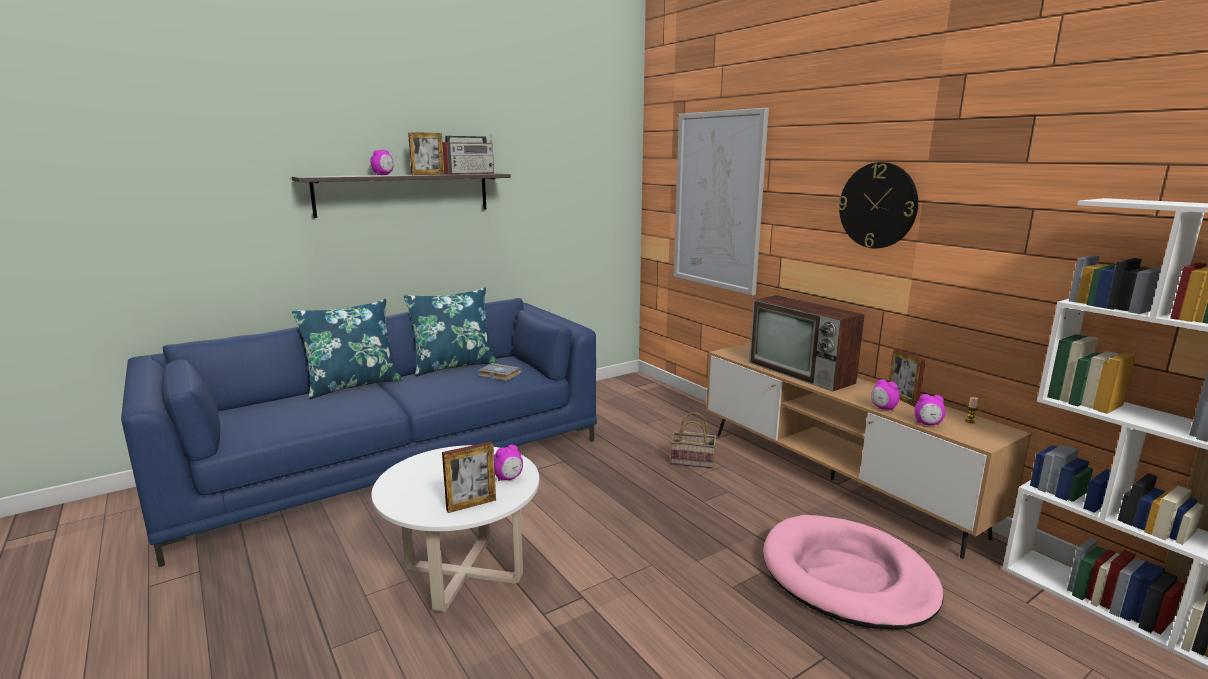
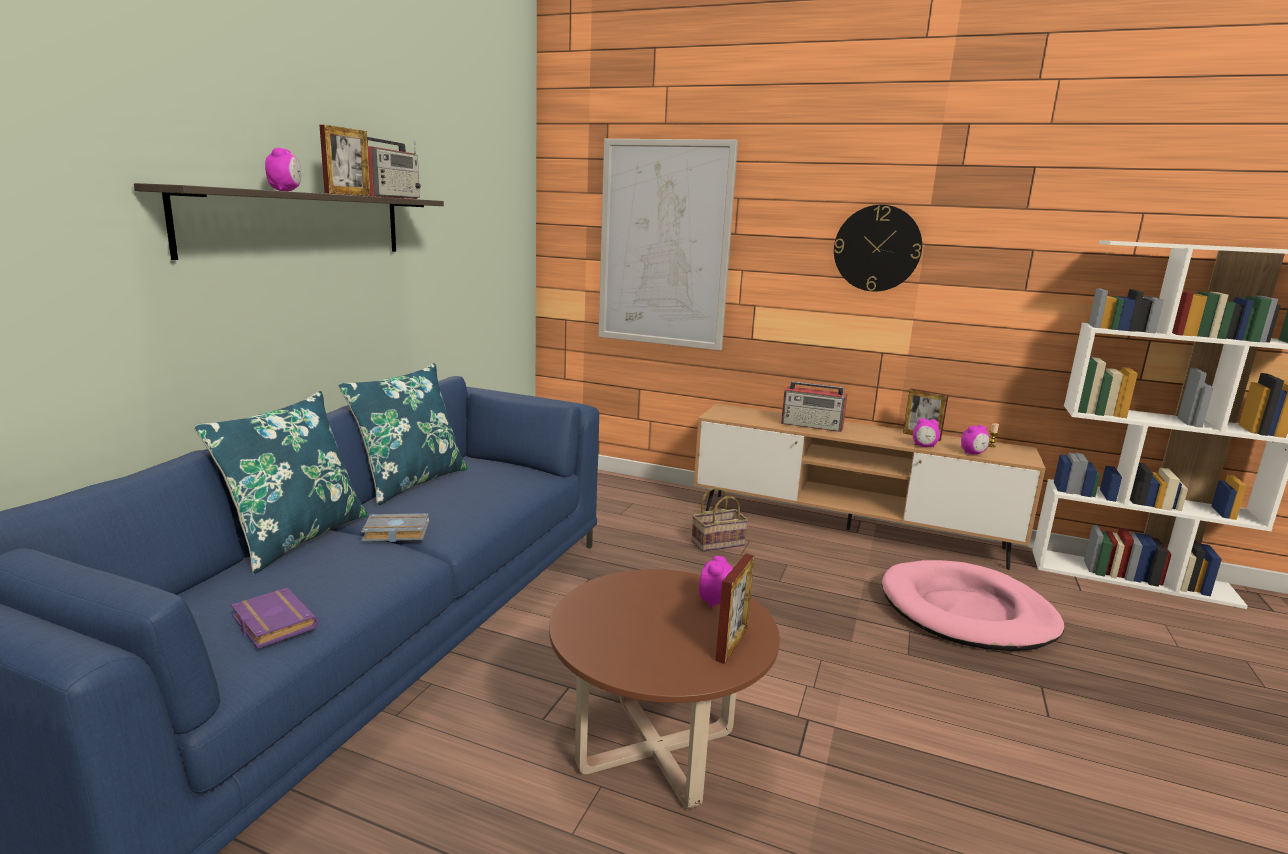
camera: 35 degrees left, 0 degrees up
(278, 423) = (271, 623): none -> purple book
(464, 573) = (656, 749): white coffee table -> brown coffee table
(498, 375) = (497, 482): grey book -> grey book (394, 533)
(802, 373) = (812, 426): television -> radio

